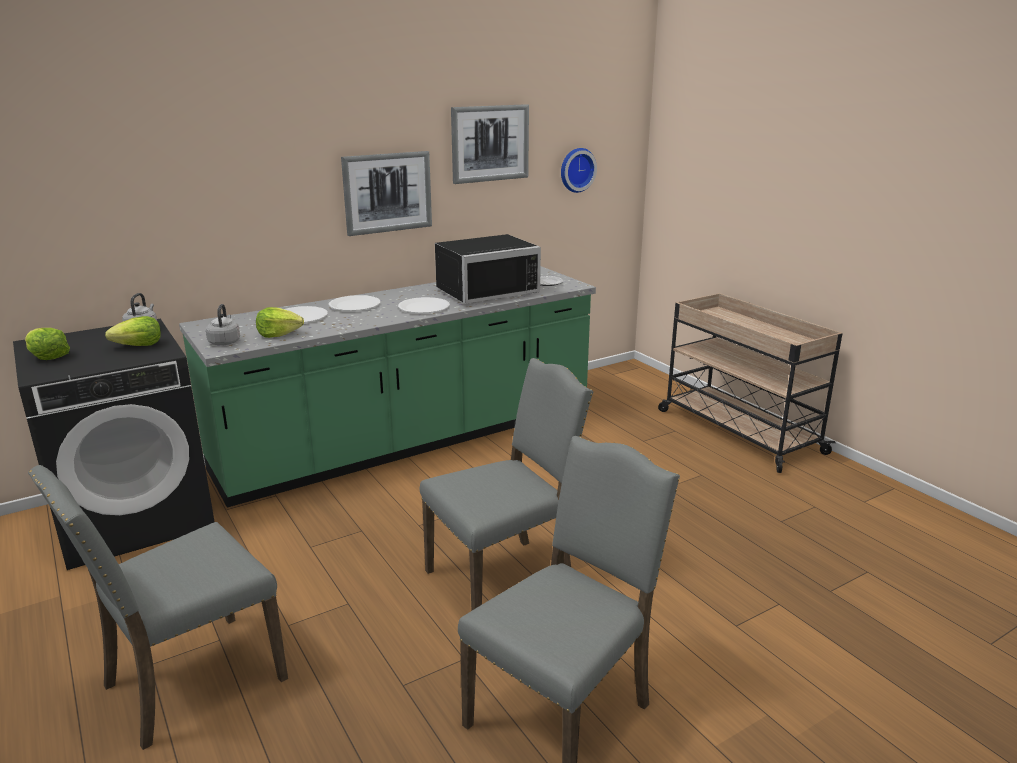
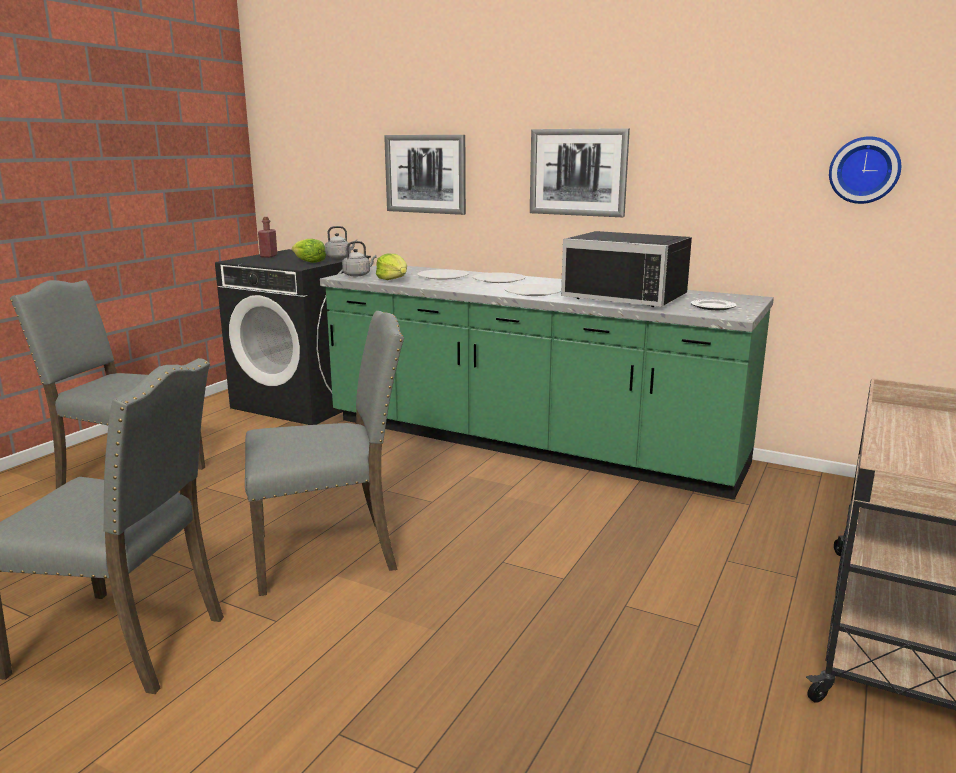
camera: 60 degrees right, 5 degrees down
(48, 356) = (268, 256): lettuce -> red bottle
(490, 143) = (717, 123): picture -> picture (425, 174)
(504, 579) = (329, 553): grey chair -> grey chair turned 45 degrees counterclockwise

